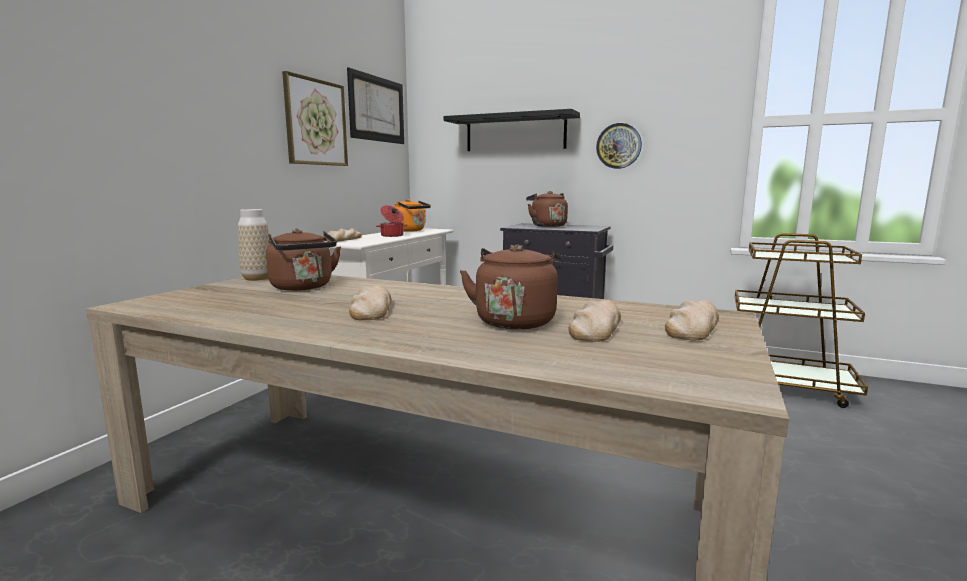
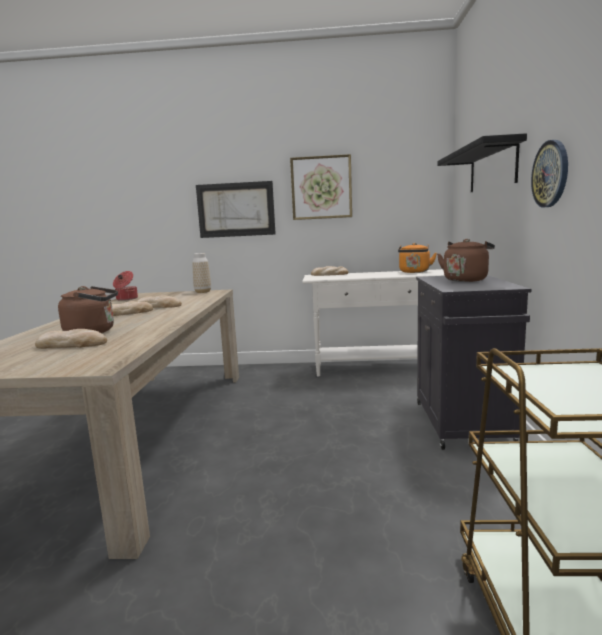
camera: 70 degrees right, 0 degrees up
(303, 287) = (180, 299): brown kettle -> none
(377, 109) = (400, 163): picture -> picture (236, 209)
(392, 236) = (369, 275): cooking pot -> cooking pot (126, 299)
(692, 326) = (65, 361): bread -> bread (159, 306)

